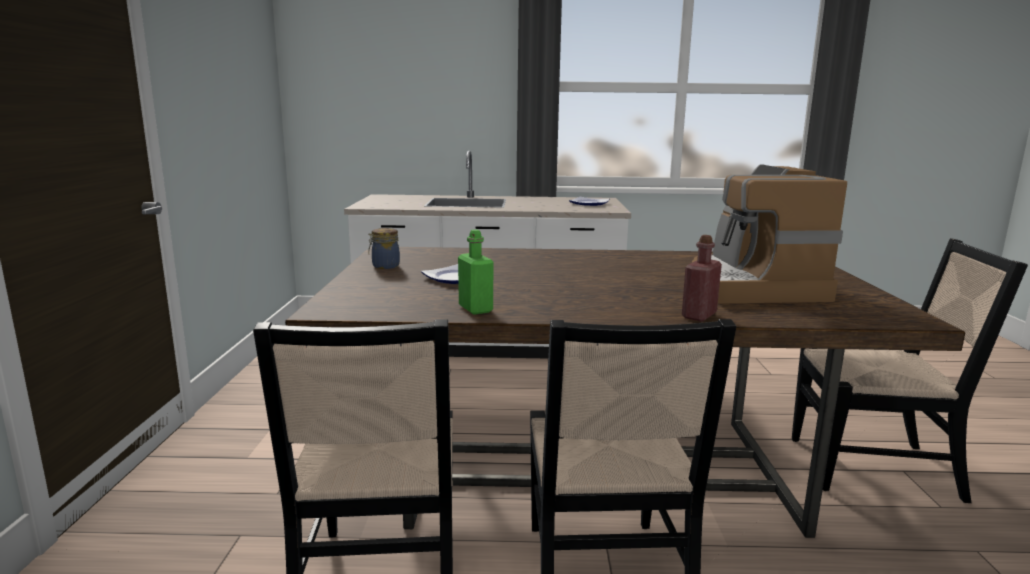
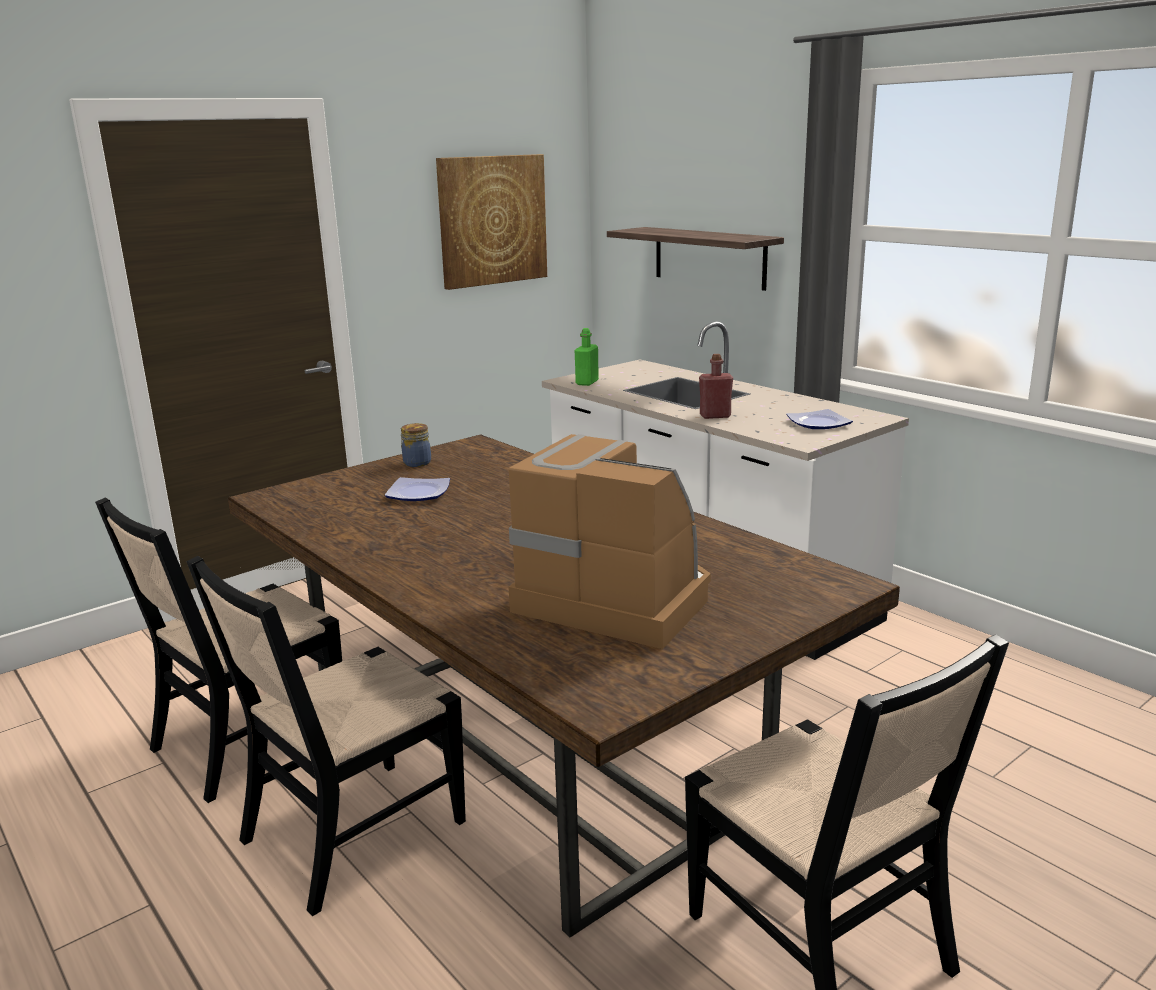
camera: 50 degrees right, 5 degrees up
(236, 75) = (492, 220): none -> picture
(420, 111) = (709, 257): none -> shelf
(475, 309) = (333, 530): green bottle -> green bottle (587, 382)
(699, 315) = (441, 605): red bottle -> red bottle (715, 416)
(751, 286) = (614, 597): coffee machine -> coffee machine turned 75 degrees clockwise

